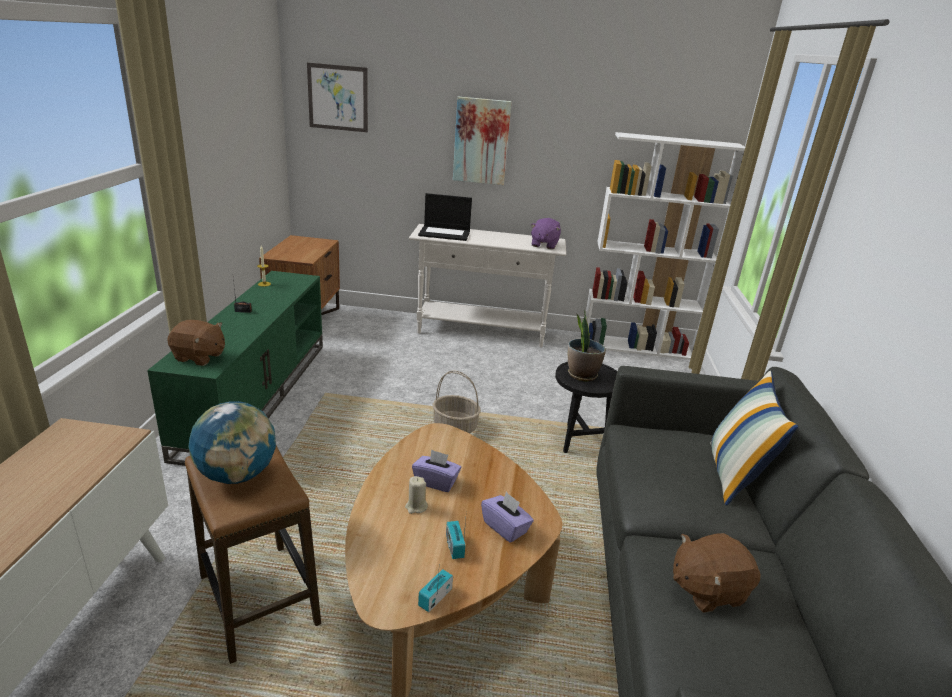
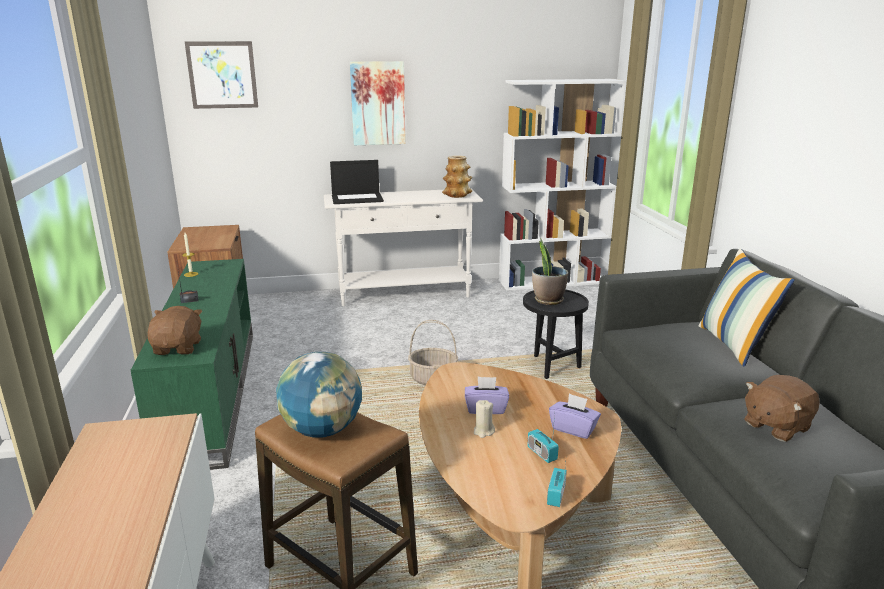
camera: 15 degrees left, 5 degrees down
(199, 357) = (178, 348): brown plush toy -> brown plush toy turned 90 degrees counterclockwise
(544, 245) = (457, 195): purple plush toy -> vase

